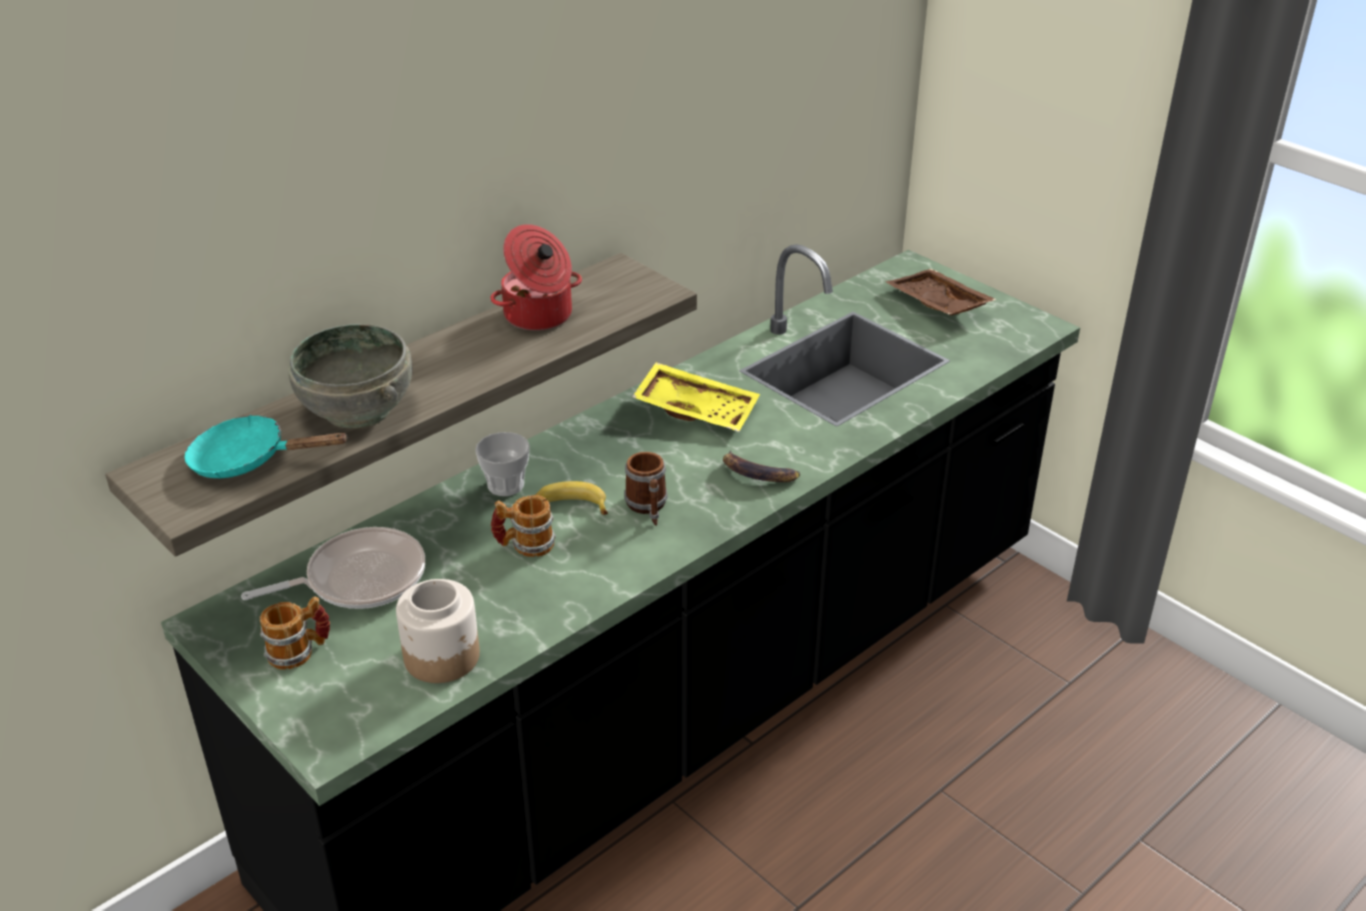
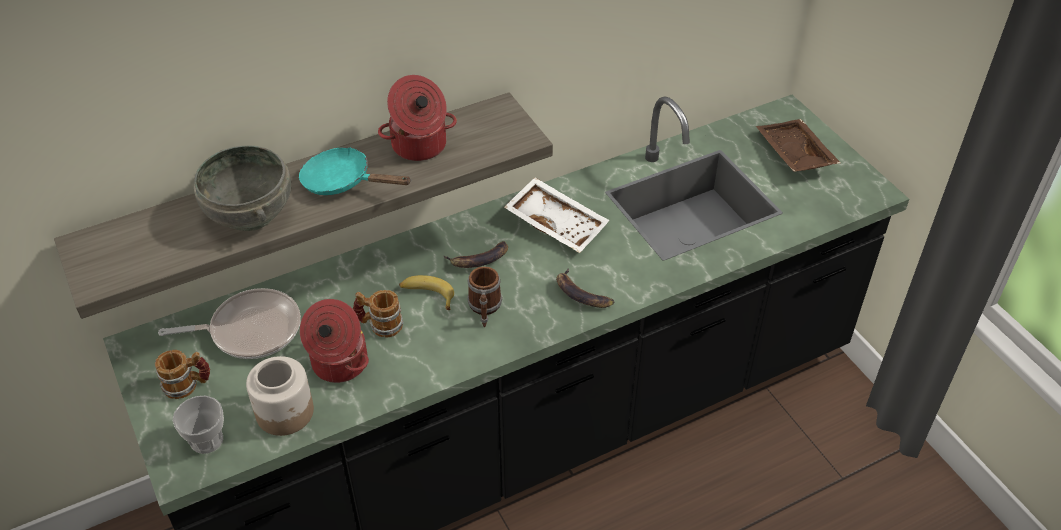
camera: 15 degrees right, 10 degrees up
(249, 460) = (155, 246): turquoise frying pan -> turquoise frying pan (343, 182)
(489, 594) = (338, 364): none -> cooking pot
(506, 485) = (385, 267): cup -> cup (206, 440)
(619, 460) = (479, 260): none -> banana
(697, 409) = (557, 223): yellow tray -> white tray

